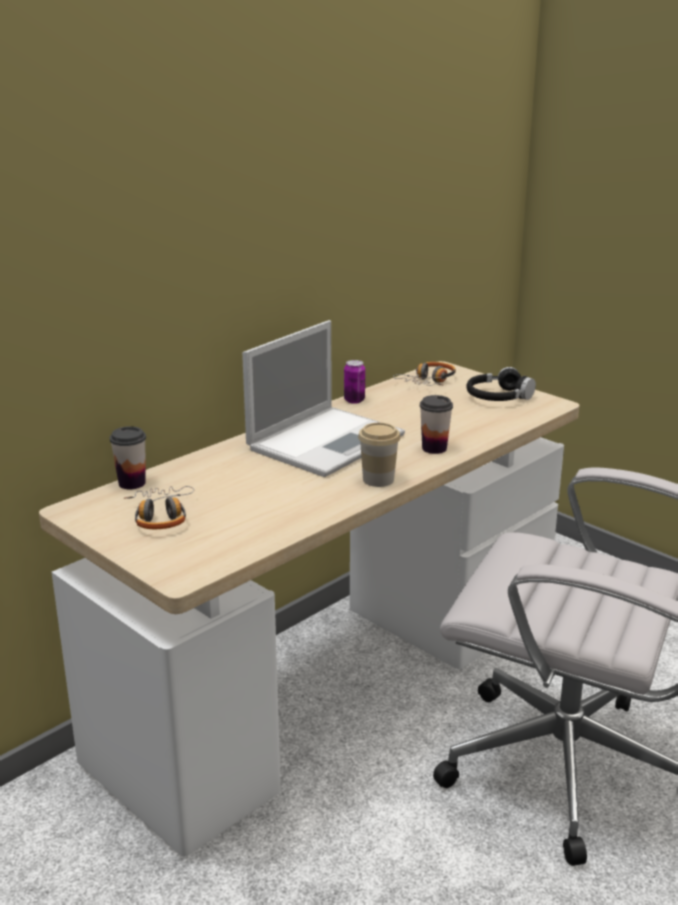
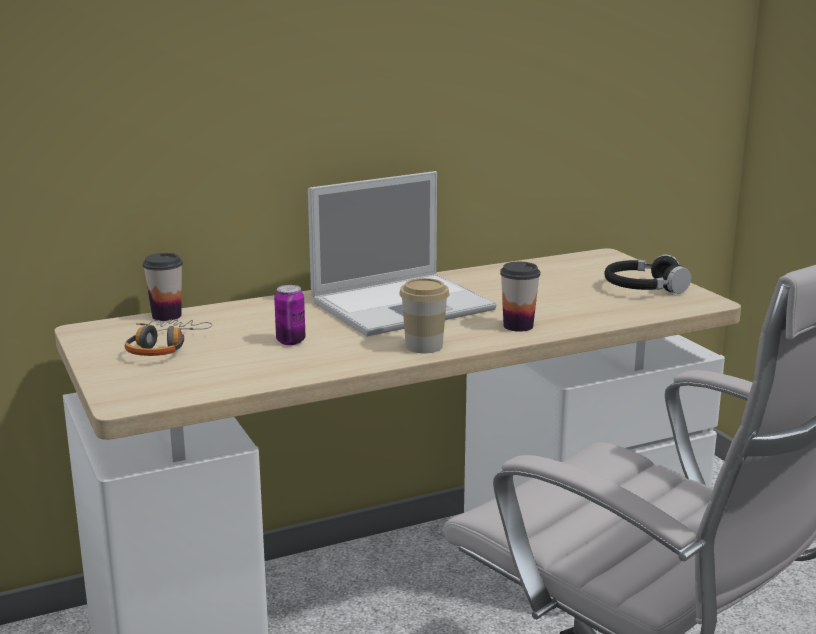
camera: 20 degrees right, 5 degrees down
(354, 400) = (472, 273): can -> can (290, 341)
(428, 381) = (575, 265): headphones -> none

